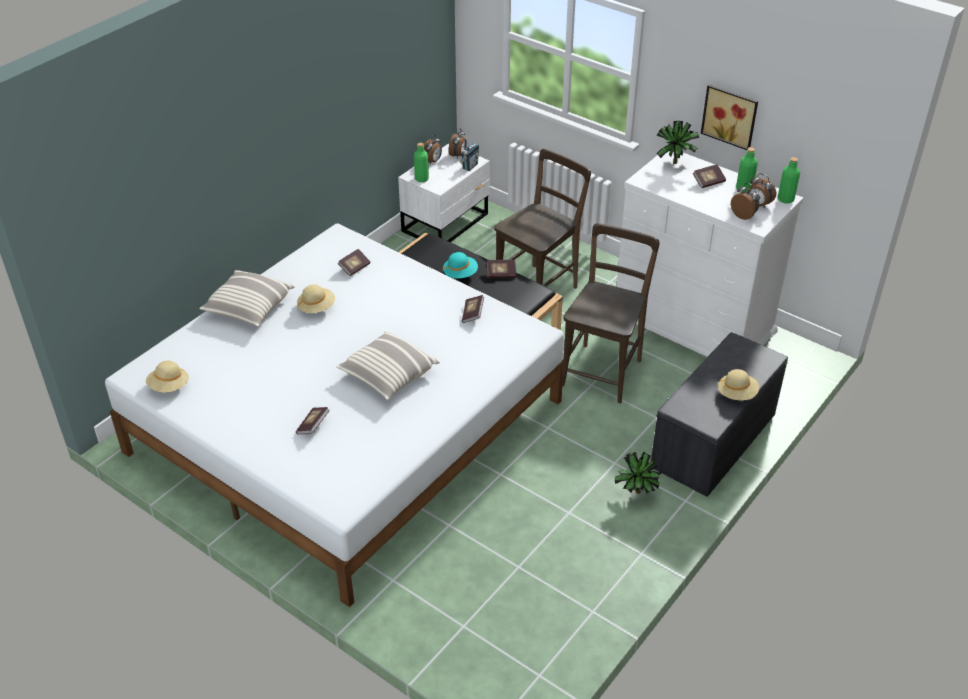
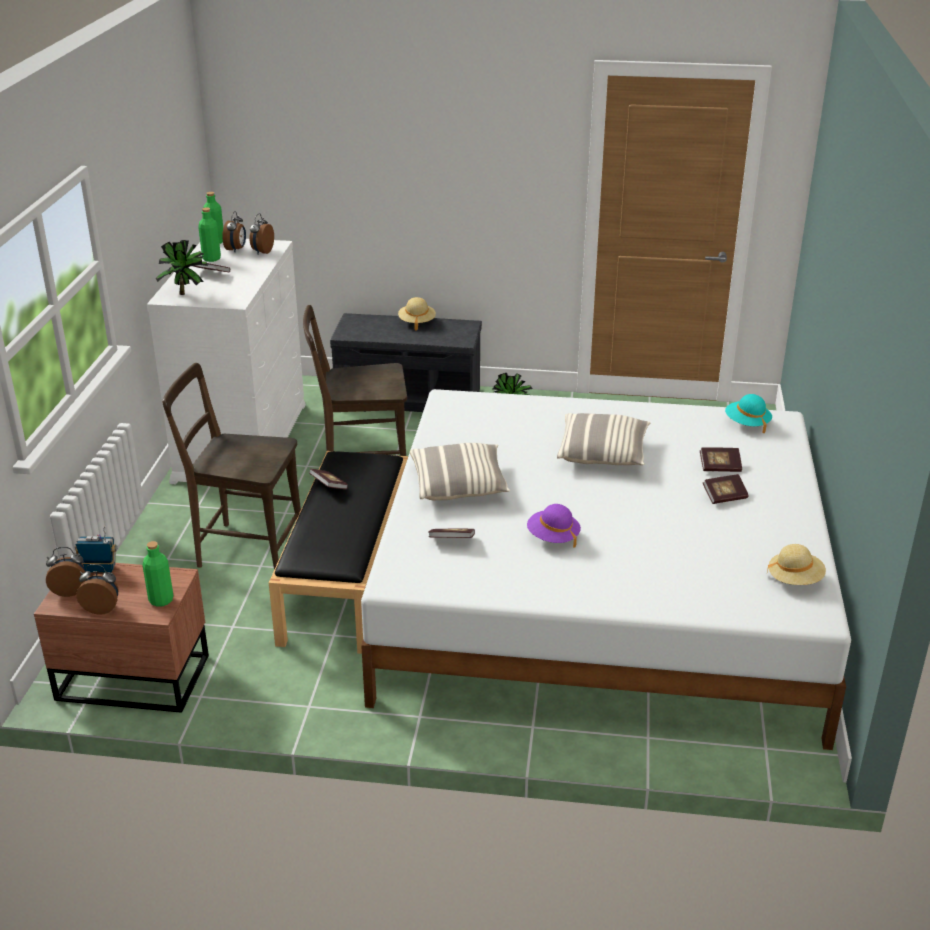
camera: 120 degrees left, 10 degrees down
(249, 308) = (609, 587): pillow -> pillow (459, 485)
(316, 307) = (553, 537): beige hat -> purple hat
(447, 222) = (132, 675): white nightstand -> brown nightstand
(460, 274) = (352, 512): turquoise hat -> turquoise hat (747, 423)
(472, 314) = (457, 438): book -> book (724, 497)
(730, 116) = (151, 216): picture -> none

